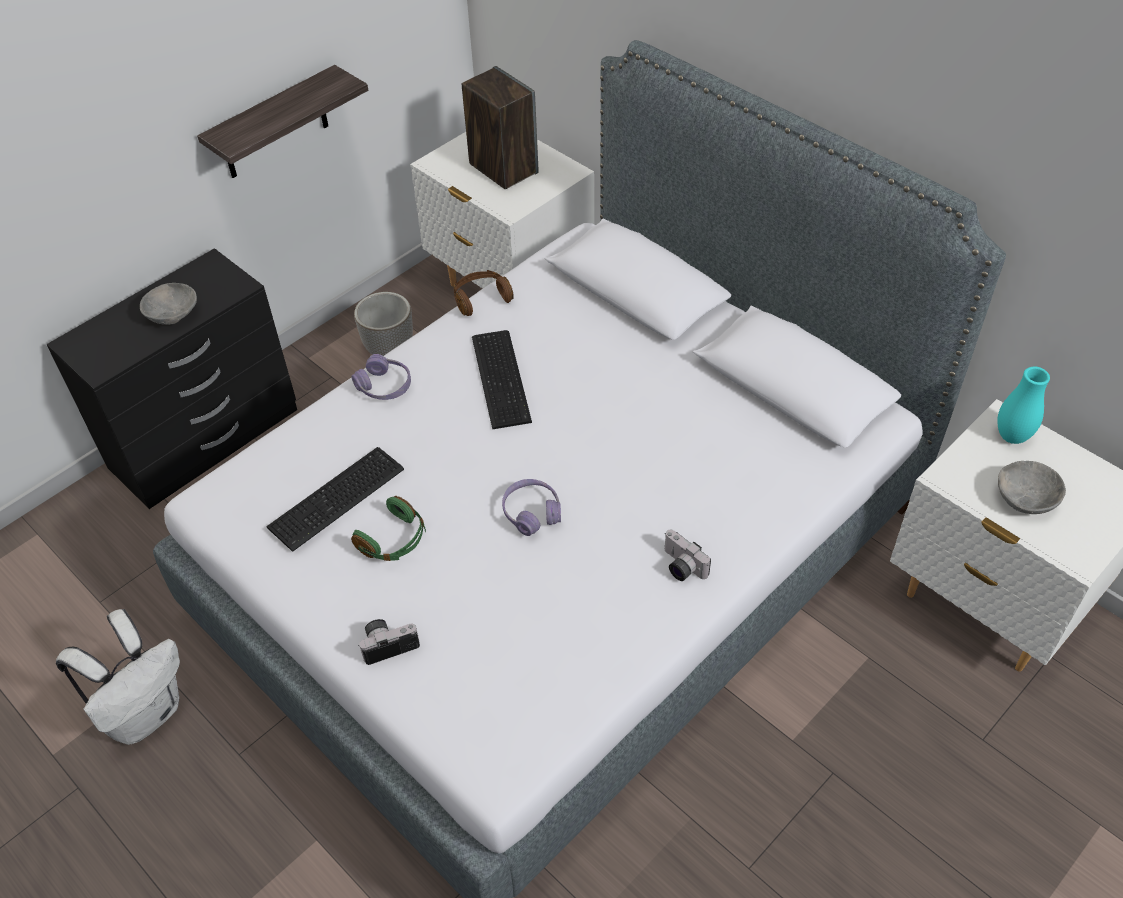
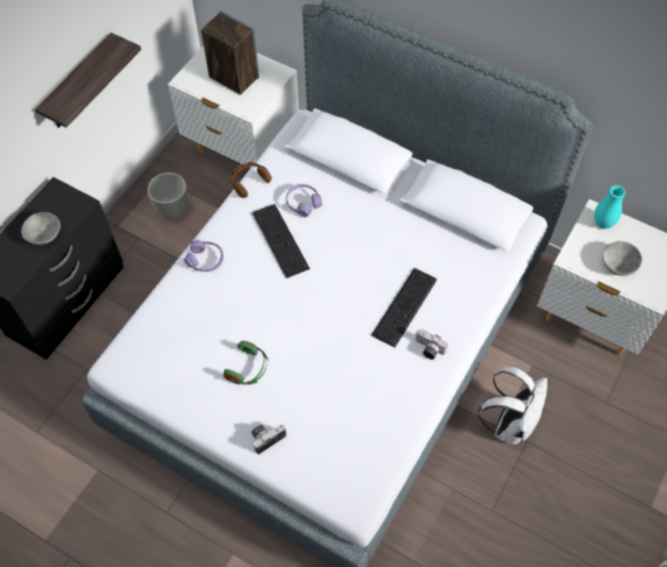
camera: 15 degrees left, 10 degrees up
(145, 713) = (96, 499): white backpack -> white backpack (509, 423)
(339, 498) = (204, 347): keyboard -> keyboard (406, 307)
(532, 512) = (328, 332): purple headphones -> purple headphones (303, 203)

